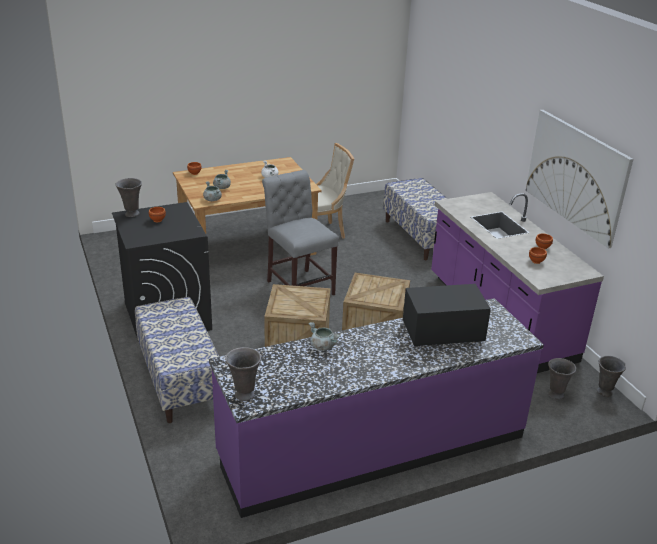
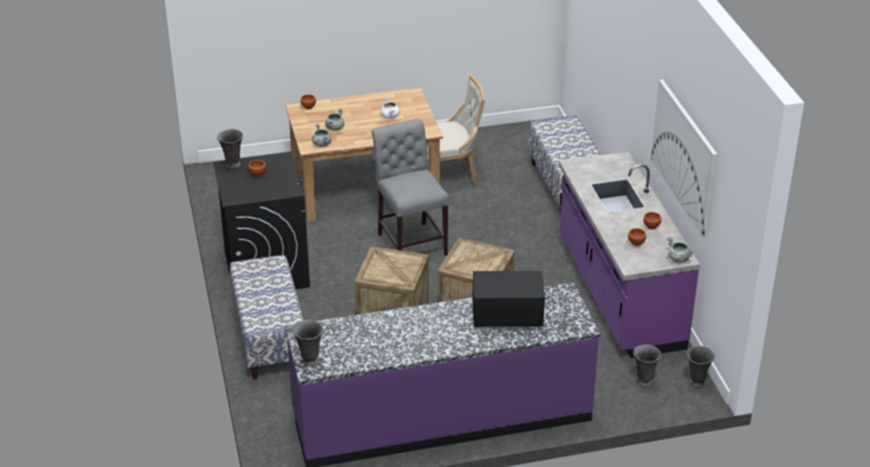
camera: 10 degrees right, 5 degrees up
(322, 346) = (390, 321): grey cooking pot -> grey cooking pot (678, 259)

